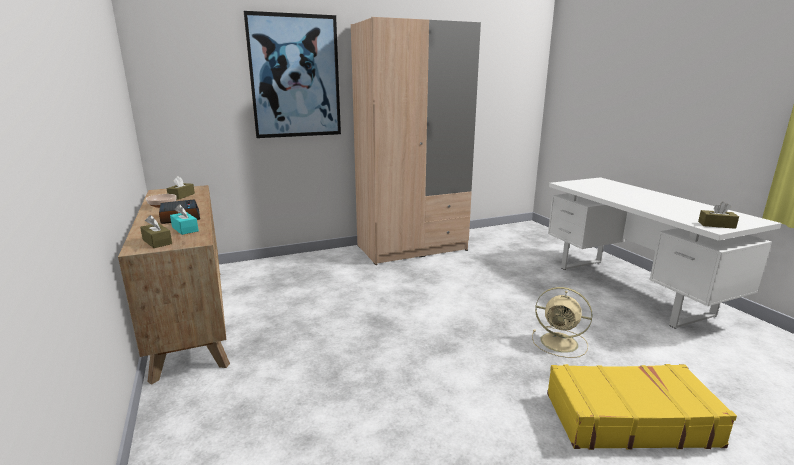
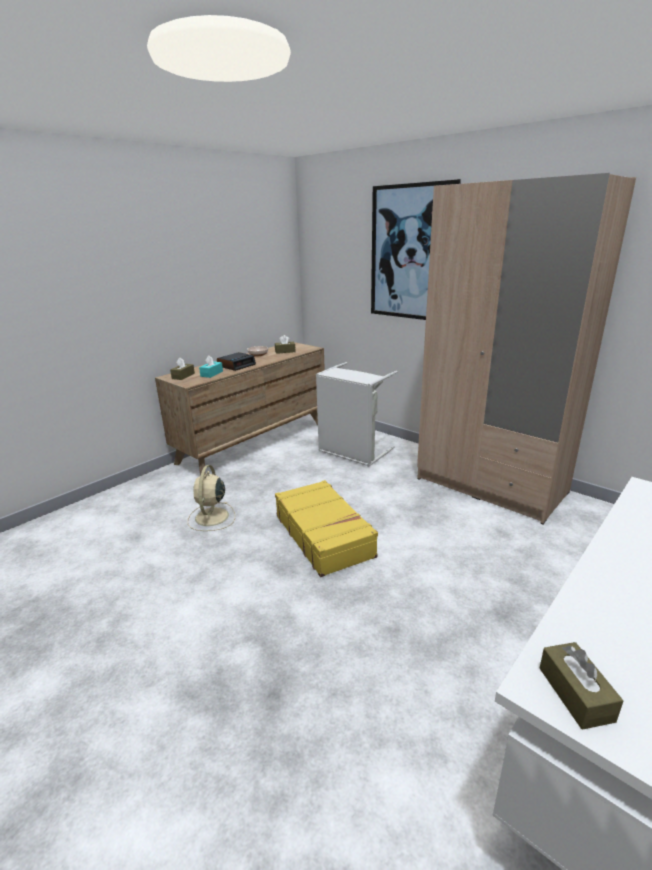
camera: 65 degrees right, 5 degrees up
(299, 275) = (352, 453): none -> grey laundry basket
(560, 343) = (352, 657): beige fan -> beige fan (211, 517)
(628, 418) = (213, 742): yellow suitcase -> yellow suitcase (324, 535)

